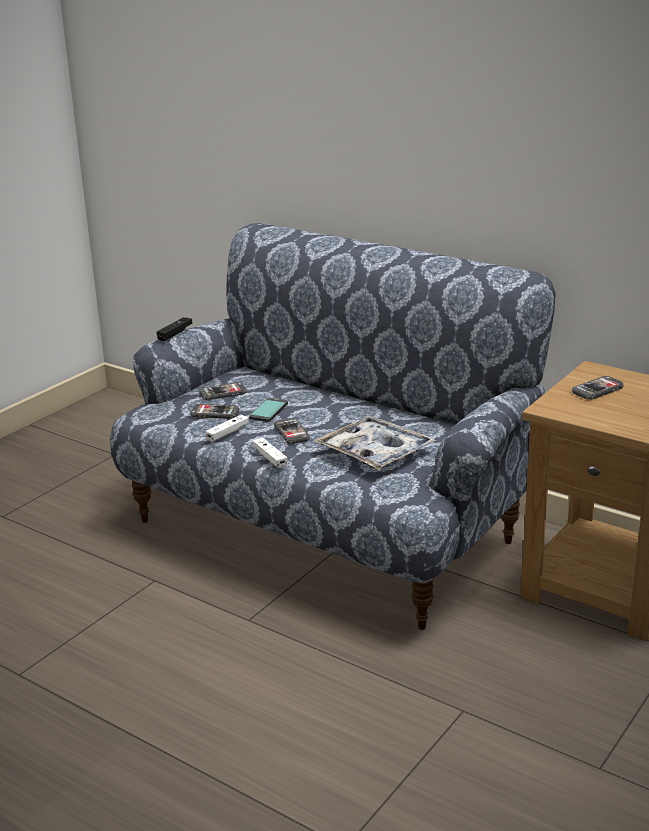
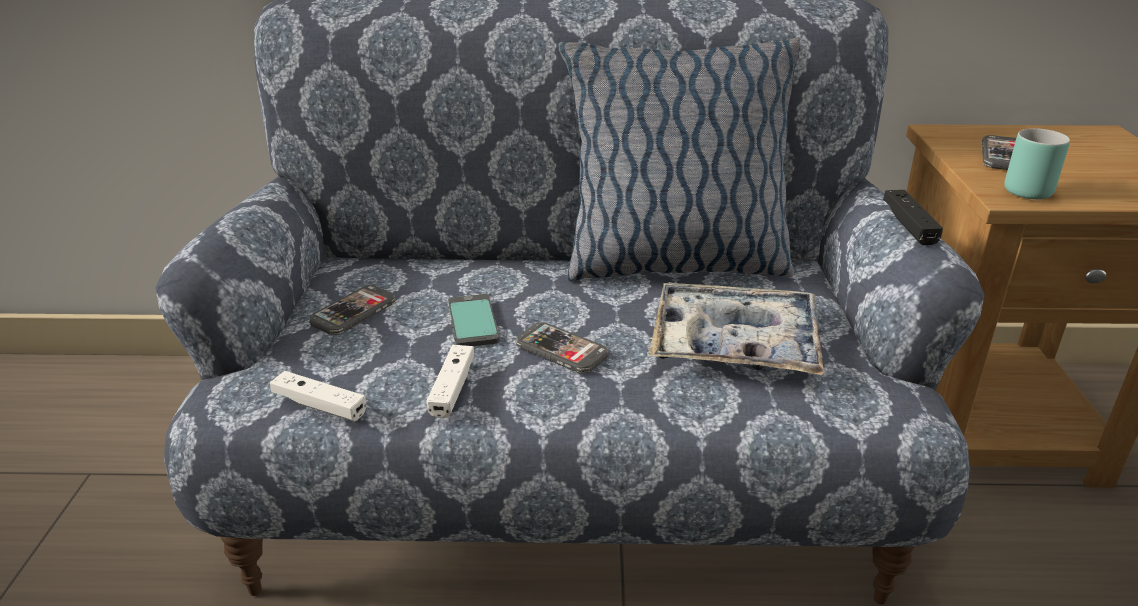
camera: 35 degrees left, 5 degrees up
(175, 333) = (224, 223): black game controller -> black game controller (909, 225)
(214, 413) = (382, 355): phone -> none
(270, 458) = (587, 413): white game controller -> white game controller (319, 405)
(403, 412) = (672, 264): none -> pillow
(569, 407) = (1029, 188): none -> turquoise mug

